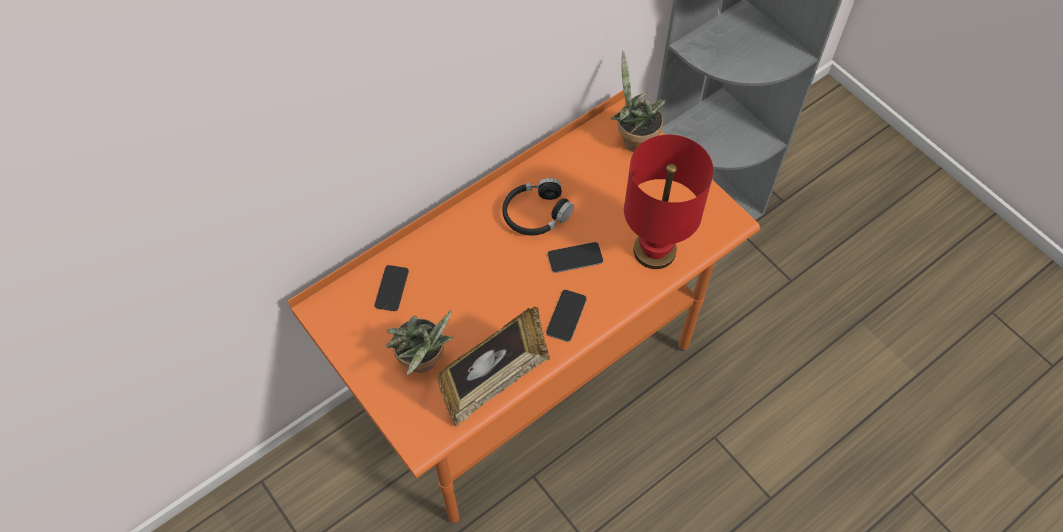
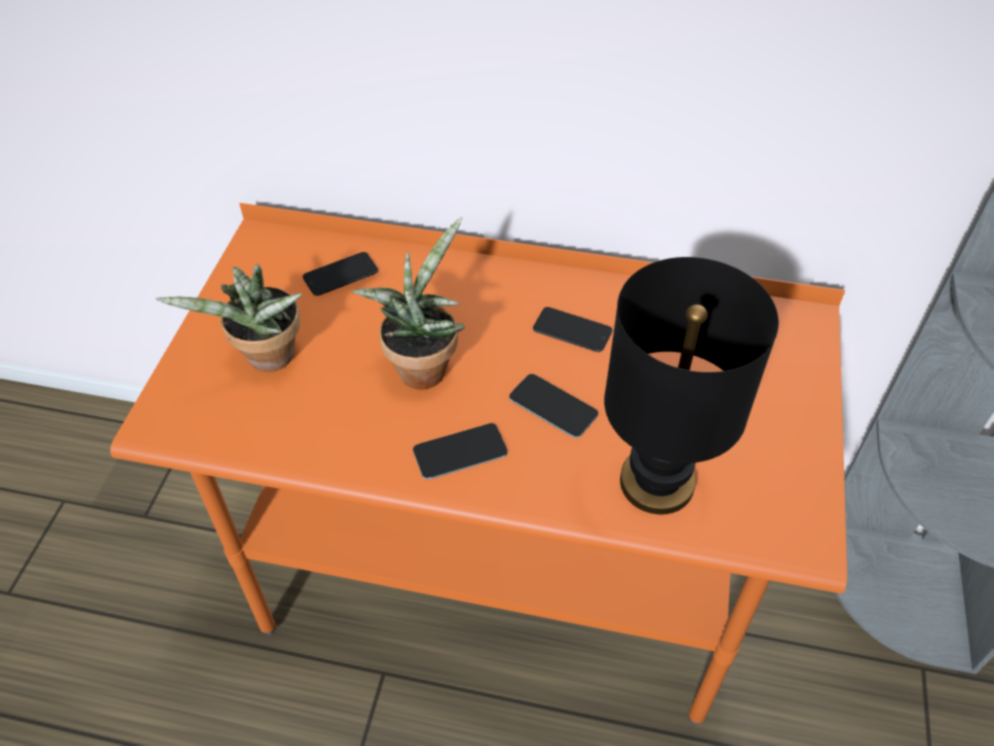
camera: 50 degrees right, 10 degrees down
(495, 383) = (296, 443): picture frame -> none
(536, 214) = (572, 330): black headphones -> phone
(633, 139) = (790, 352): potted plant -> potted plant (422, 366)
(655, 250) = (659, 483): red table lamp -> black table lamp

